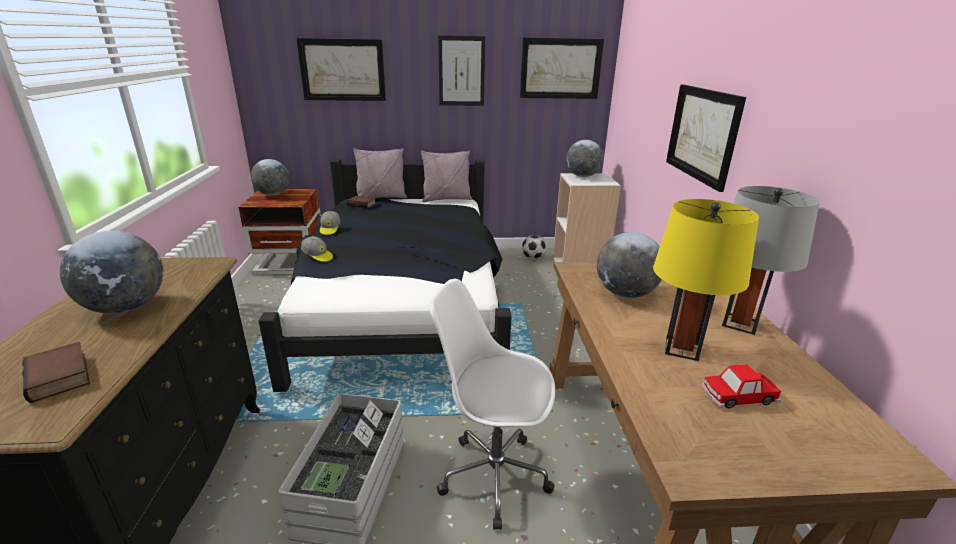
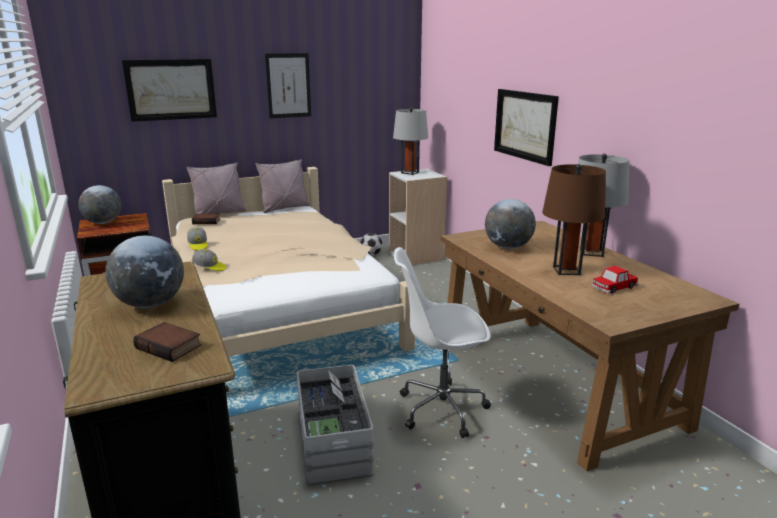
camera: 20 degrees left, 5 degrees down
(403, 304) = (277, 310): black bed -> beige bed
(560, 68) = (376, 79): picture -> none
(582, 176) = (410, 173): globe -> grey table lamp
(681, 348) = (566, 270): yellow table lamp -> brown table lamp

